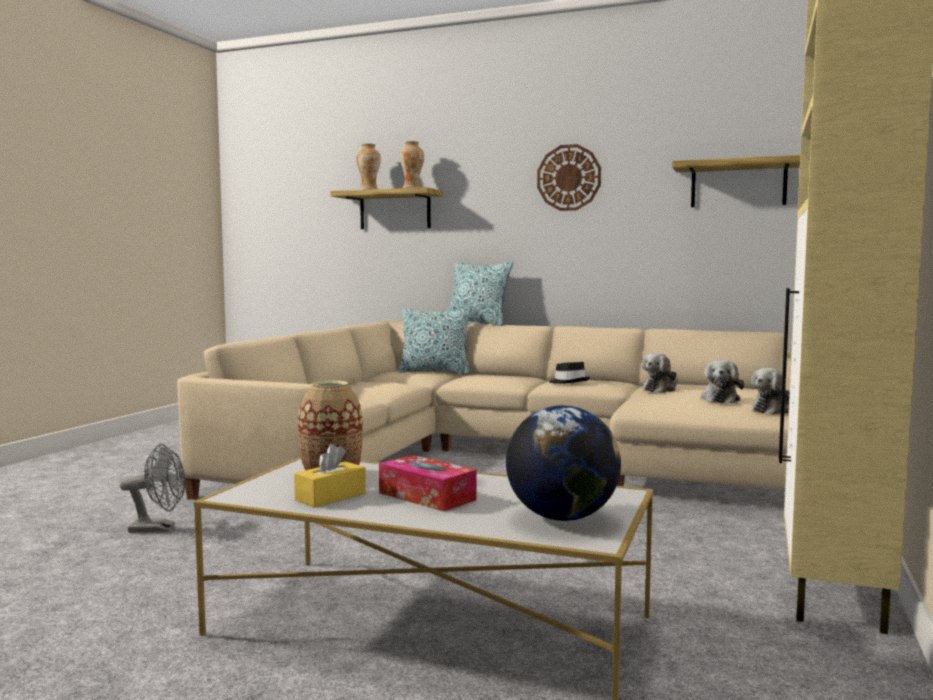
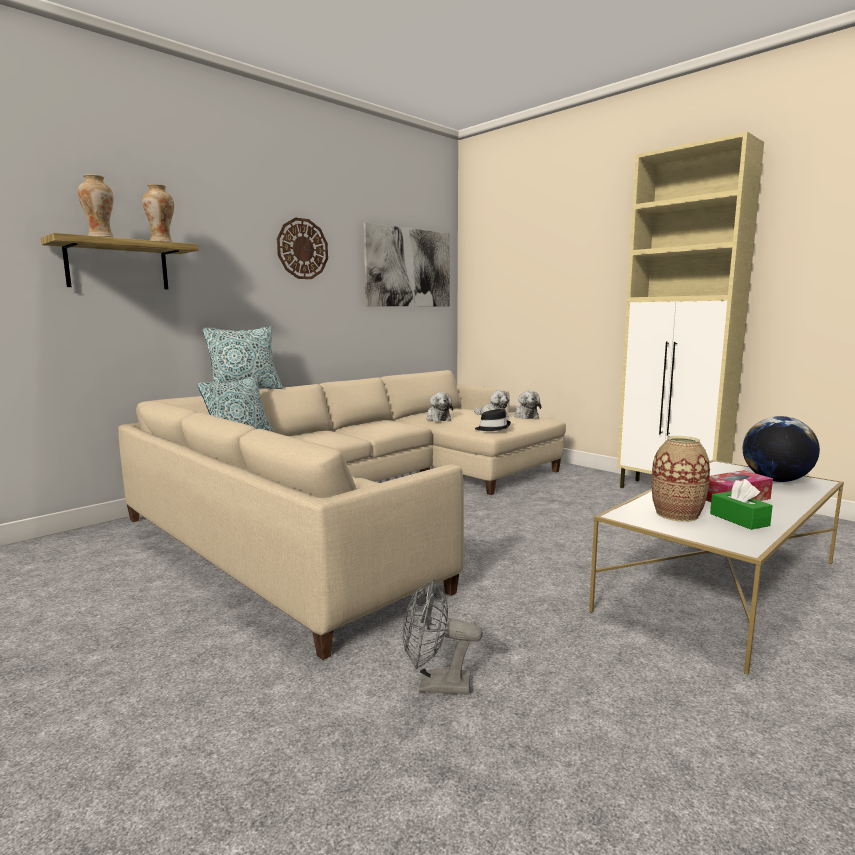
camera: 65 degrees left, 5 degrees up
(159, 529) = (436, 685): grey fan -> grey fan turned 105 degrees counterclockwise
(330, 497) = (739, 519): yellow tissue box -> green tissue box
(569, 382) = (378, 427): black hat -> black hat (492, 428)
(738, 184) = (409, 267): shelf -> picture

